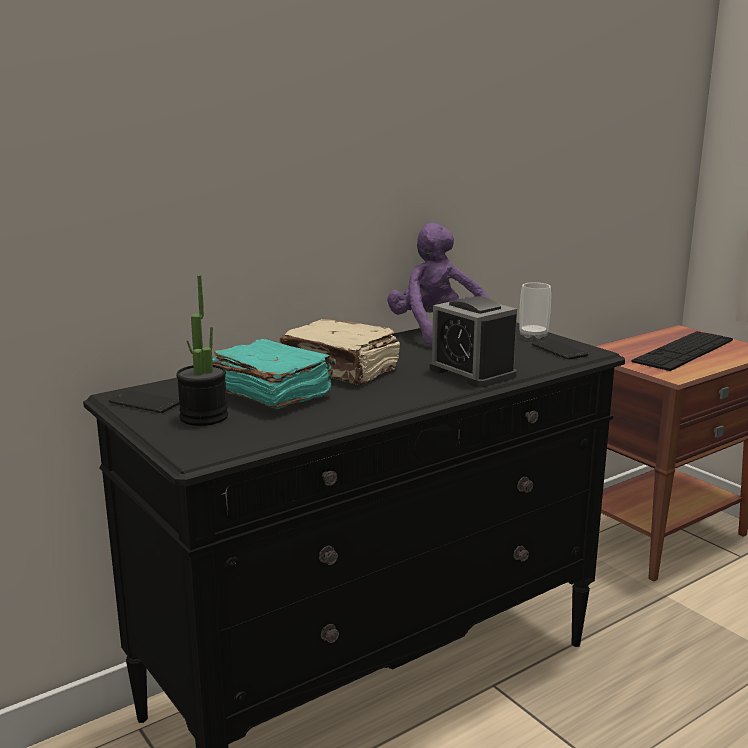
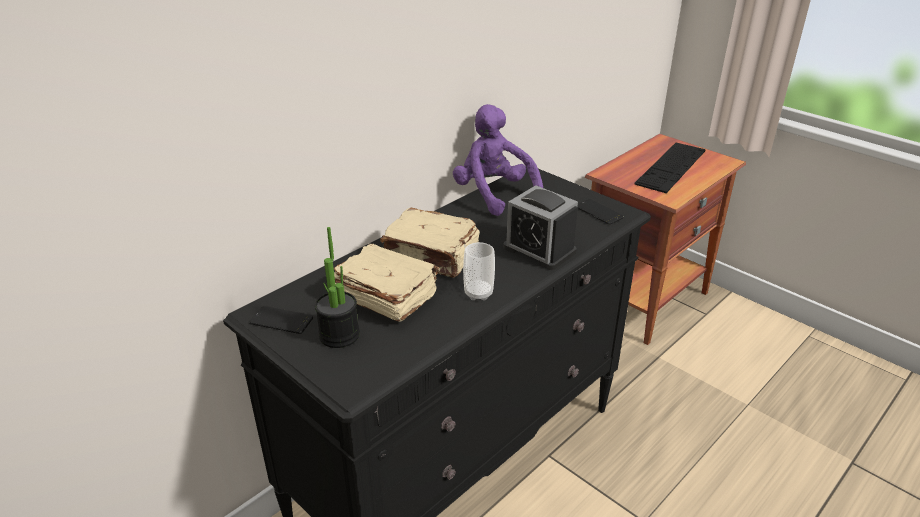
camera: 10 degrees left, 15 degrees up
(271, 393) = (384, 296): turquoise book -> beige book
(533, 335) = (572, 192): cup -> cup (478, 293)

